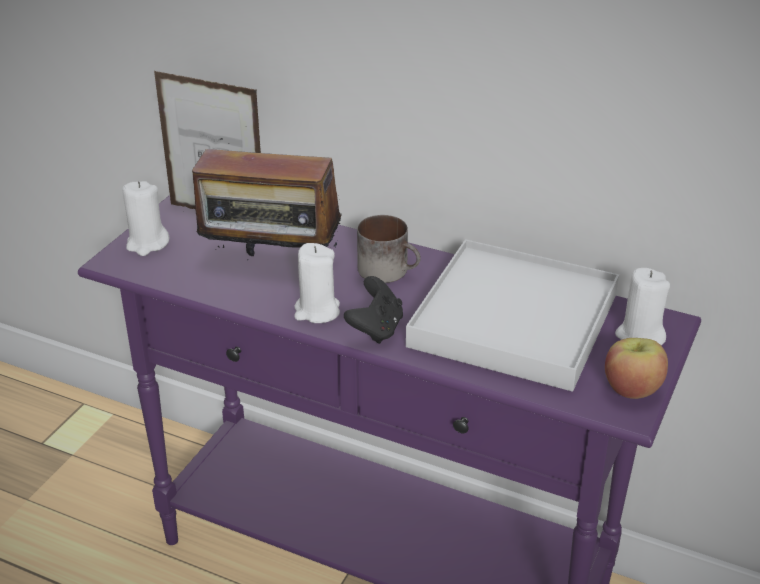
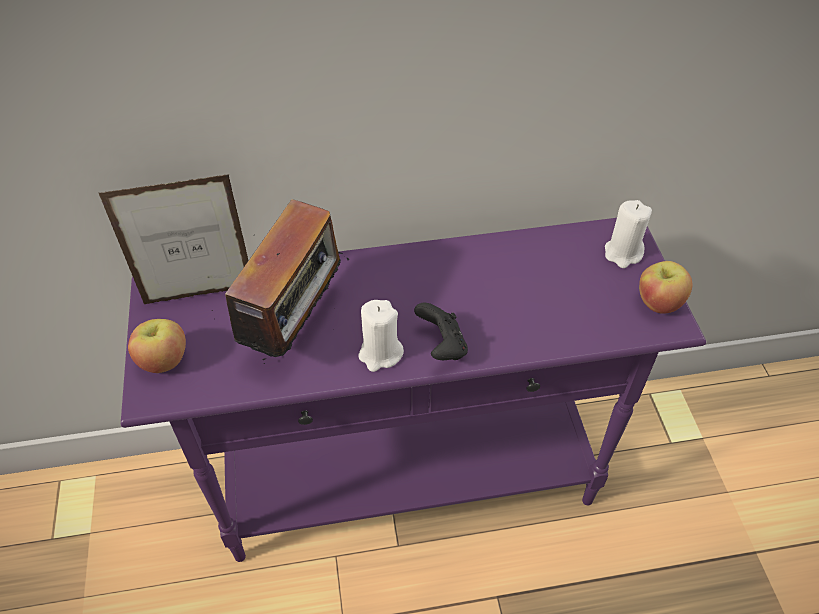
camera: 35 degrees left, 15 degrees up
(147, 244) = (164, 360): white candle -> apple
(271, 264) = (297, 324): radio -> radio turned 45 degrees counterclockwise
(389, 270) = (398, 281): mug -> none
(513, 320) = (530, 282): white tray -> none

